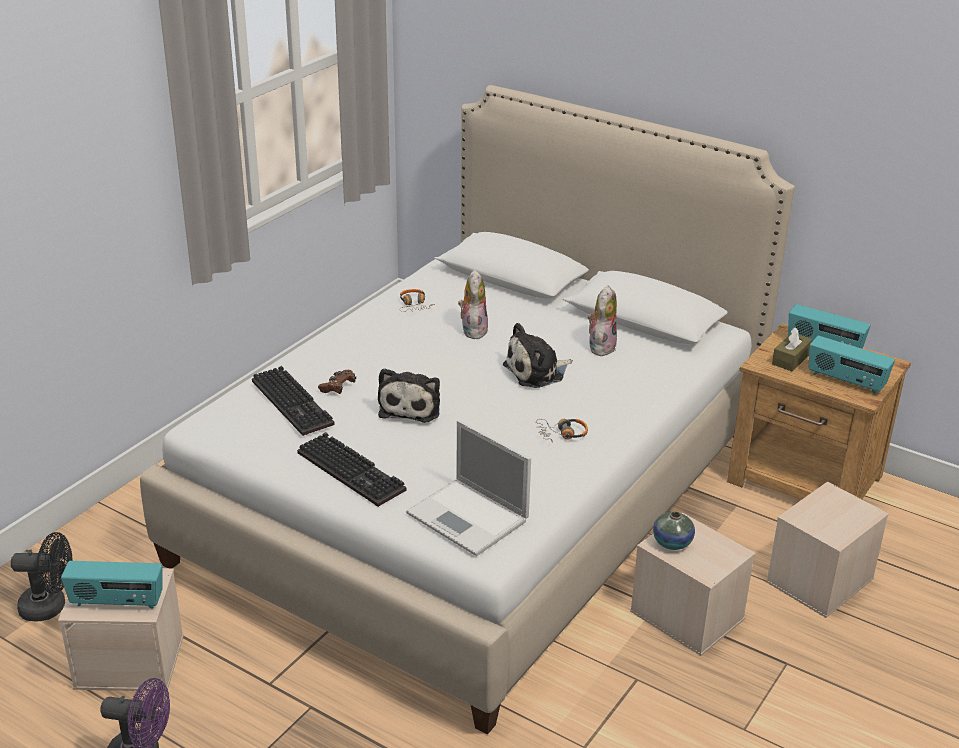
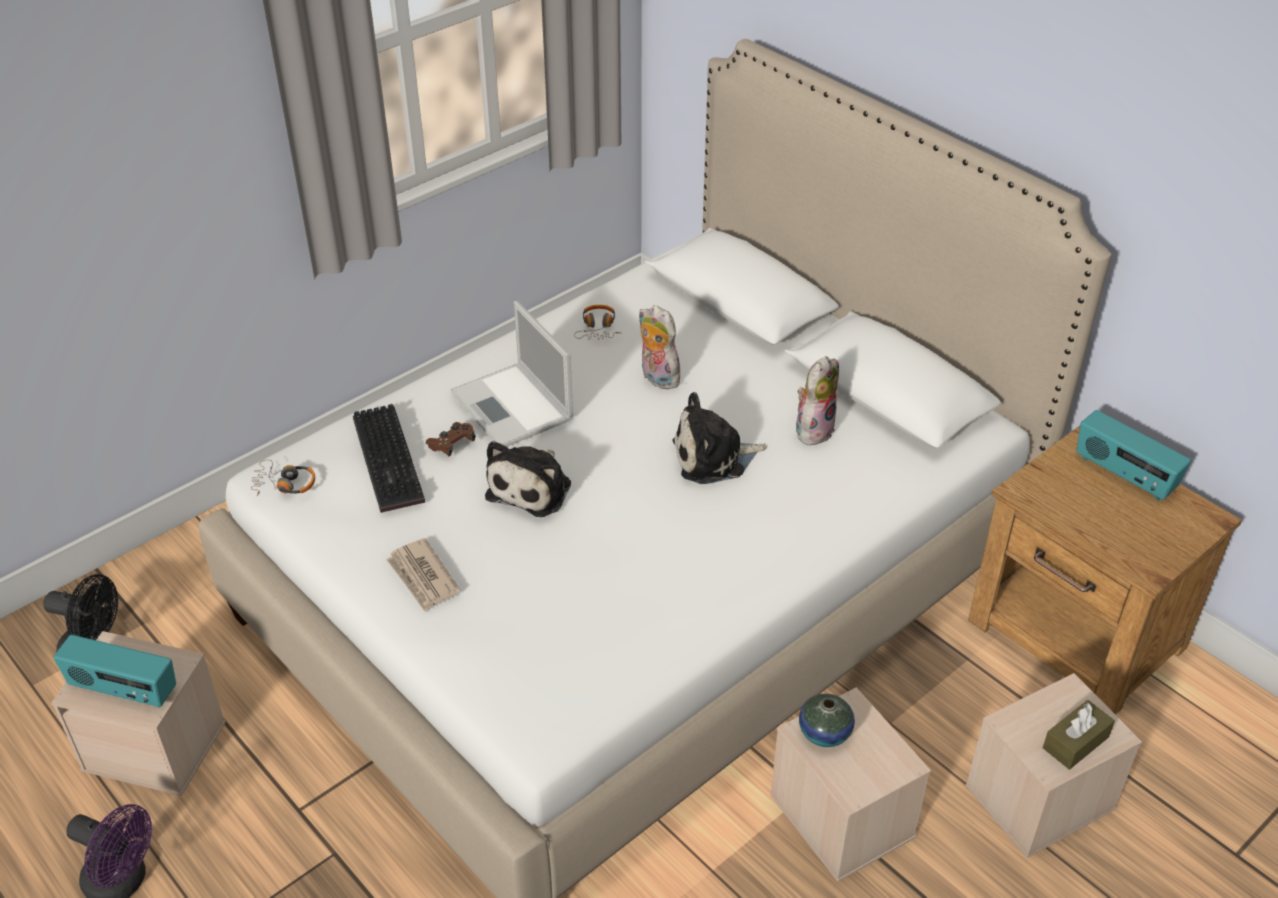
camera: 15 degrees right, 10 degrees up
(354, 471) = (423, 578): keyboard -> newspaper
(469, 518) = (536, 677): laptop -> laptop (513, 407)
(472, 330) = (657, 378): plush toy -> plush toy turned 60 degrees counterclockwise
(562, 434) = (707, 564): headphones -> headphones (284, 484)
(791, 359) = (1068, 489): brown tissue box -> brown tissue box (1075, 742)
(845, 381) = (1133, 538): radio -> none

